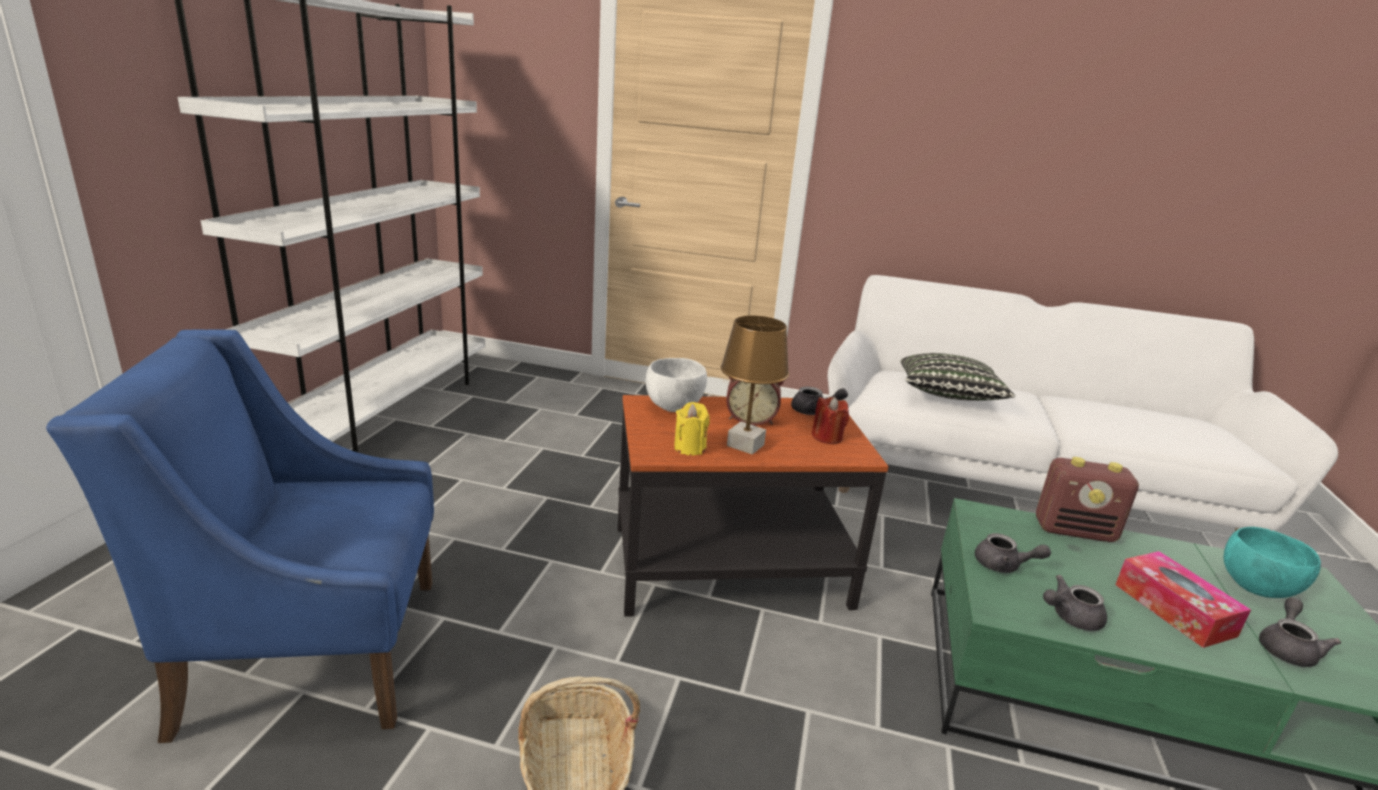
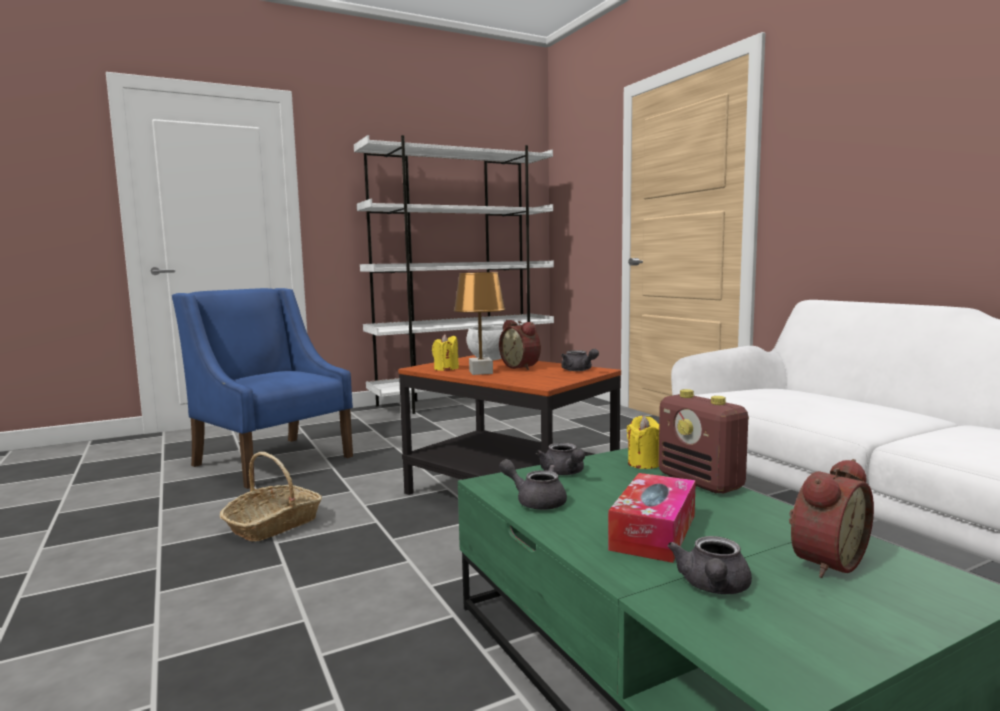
camera: 50 degrees right, 15 degrees down
(827, 437) = (547, 377): red candle -> none
(947, 397) = (796, 402): pillow -> none
(1009, 522) = (644, 463): none -> yellow candle
(1255, 587) = (823, 561): turquoise bowl -> alarm clock
(1287, 648) = (713, 587): grey teapot -> grey teapot turned 120 degrees clockwise

